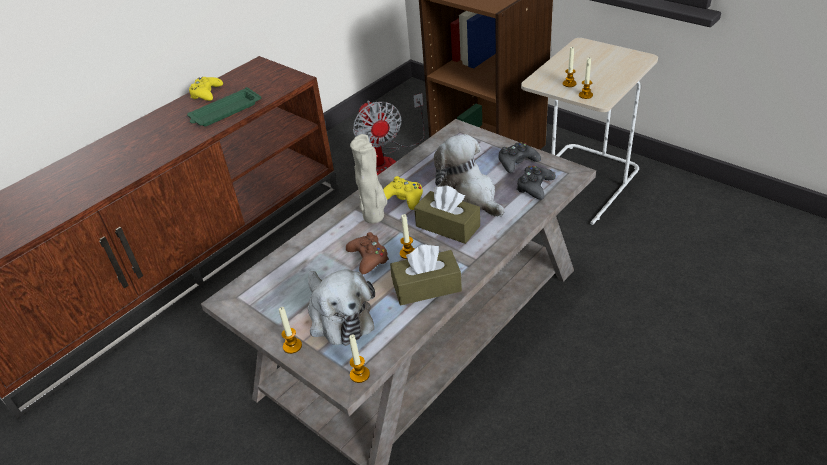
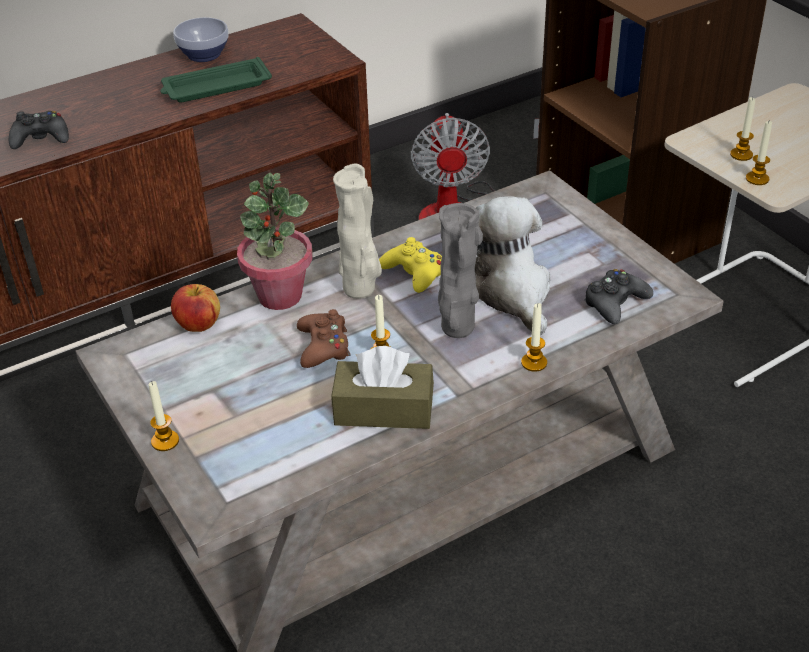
camera: 15 degrees right, 0 degrees up
(206, 93) = (203, 54): yellow game controller -> bowl
(278, 265) = (198, 324): none -> apple
(324, 233) = (279, 295): none -> potted plant
(338, 316) = (244, 417): plush toy -> none
(359, 374) = (234, 505): candle -> candle (534, 363)
(448, 226) = (457, 329): brown tissue box -> grey vase
(517, 162) = (608, 259): black game controller -> black game controller (40, 138)

